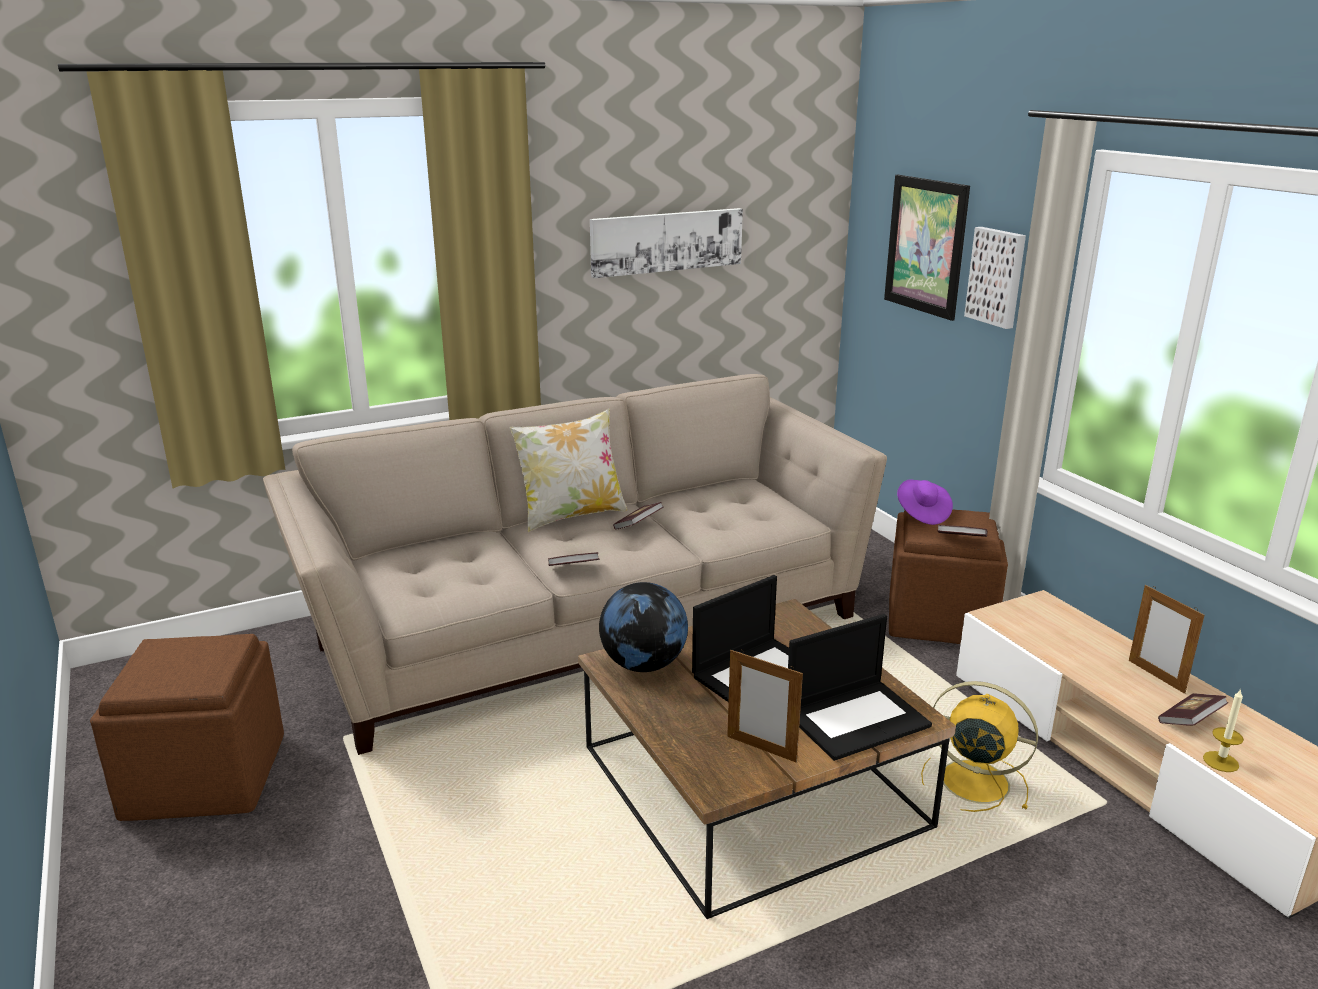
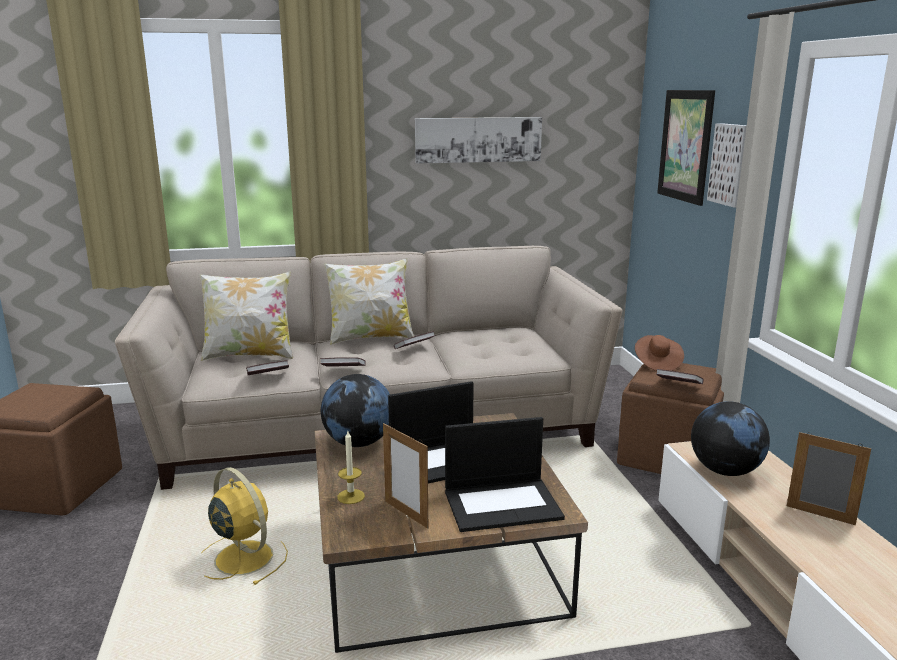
camera: 15 degrees right, 5 degrees down
(433, 560) = (249, 355): none -> pillow
(922, 514) = (657, 364): purple hat -> brown hat
(971, 781) = (628, 586): yellow fan -> yellow fan (242, 557)
(1043, 638) = (725, 471): none -> globe
(1156, 676) = (820, 515): picture frame -> picture frame turned 135 degrees clockwise
(1190, 720) = (834, 556): book -> book (268, 376)
(1220, 761) = (848, 596): candle -> candle (351, 496)

